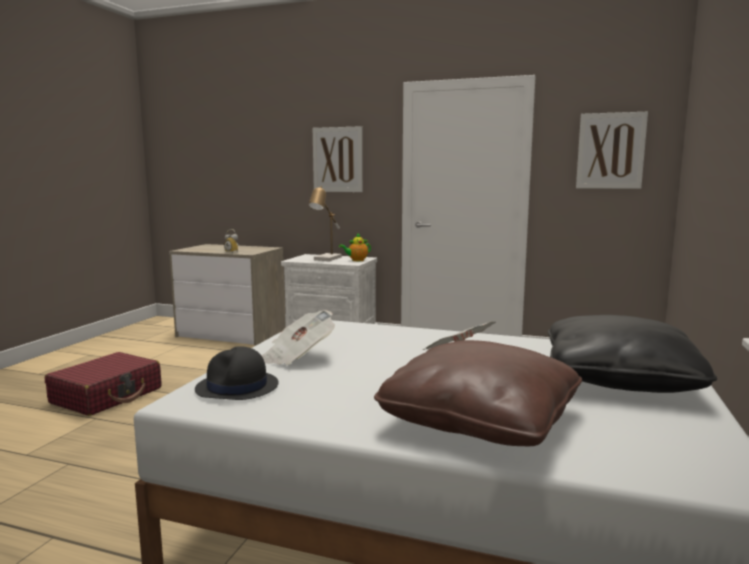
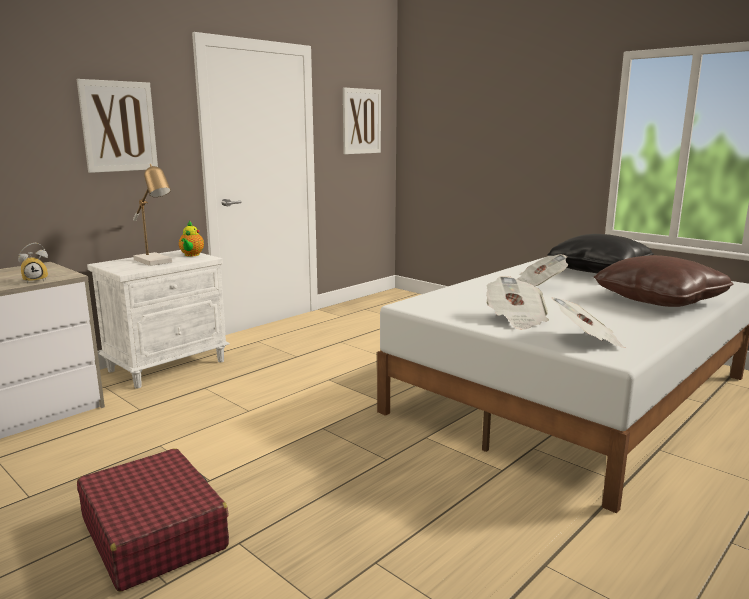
camera: 65 degrees left, 5 degrees up
(237, 387) = (586, 340): black hat -> newspaper

